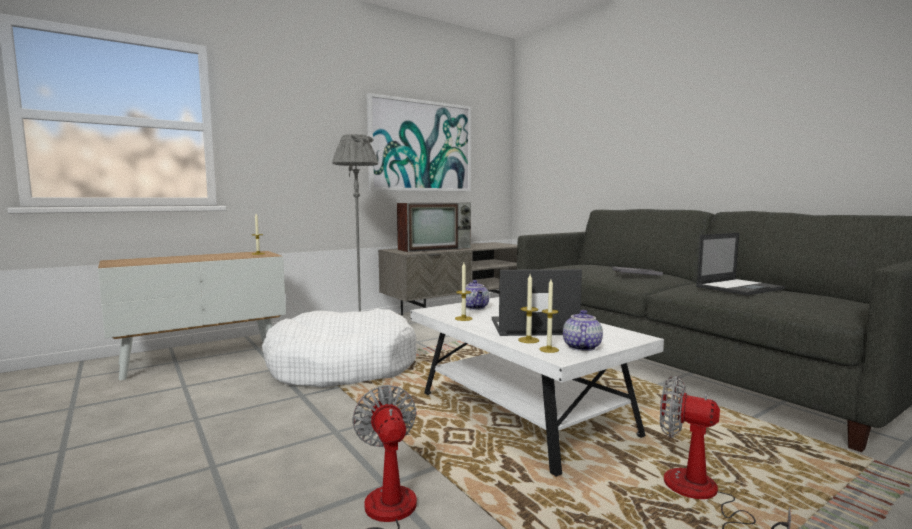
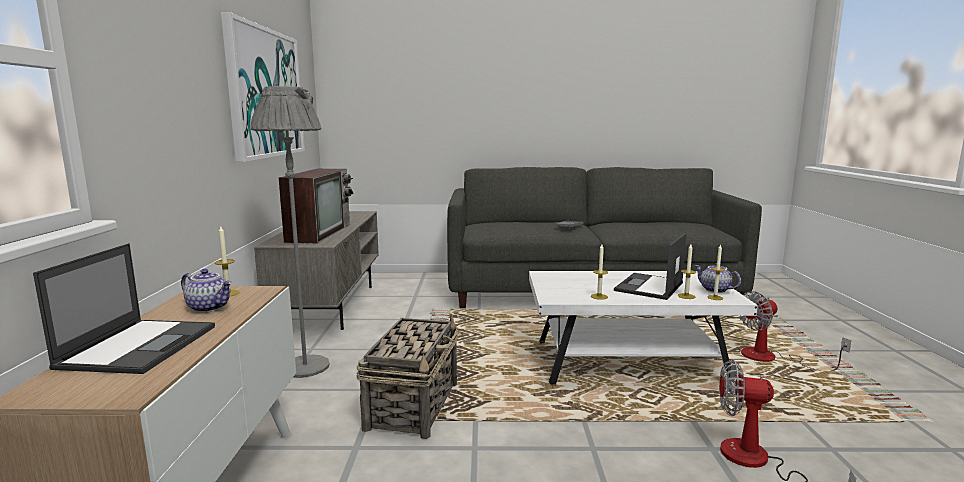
camera: 55 degrees left, 5 degrees up
(342, 366) = (413, 405): white dog bed -> basket
(475, 307) = (563, 285): teapot -> teapot (210, 307)
(739, 287) = (646, 225): laptop -> laptop (140, 345)

